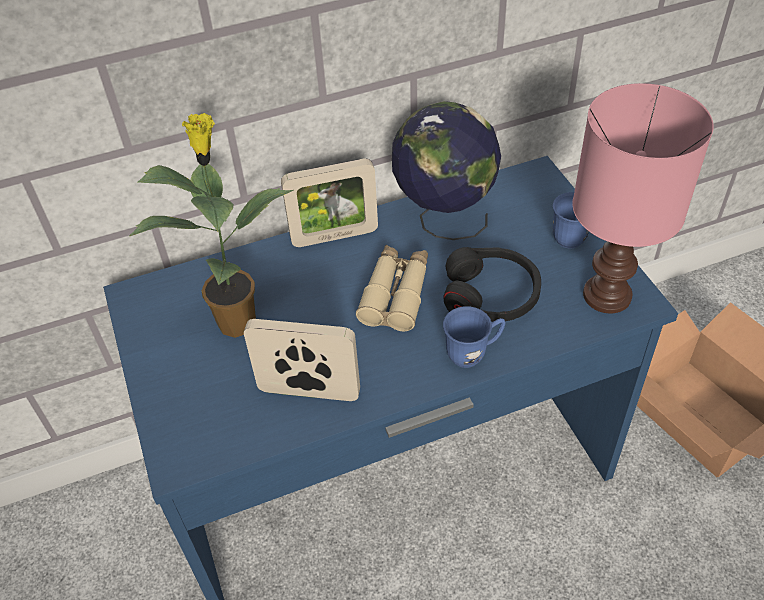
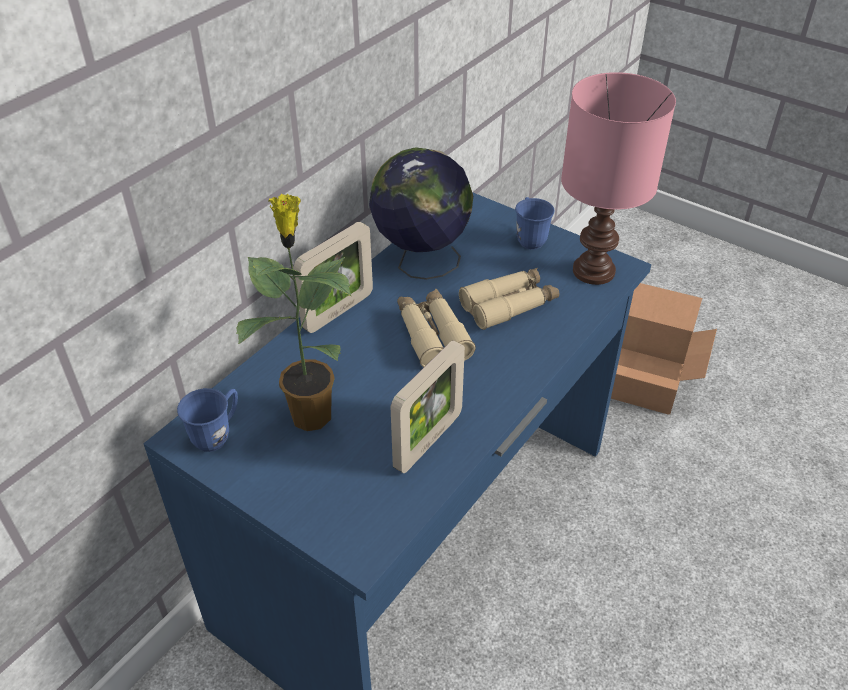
camera: 35 degrees left, 5 degrees down
(309, 392) = (428, 441): picture frame -> picture frame turned 150 degrees clockwise
(473, 353) = (534, 353): blue mug -> blue mug (217, 435)
(491, 295) = (509, 305): black headphones -> beige binoculars

